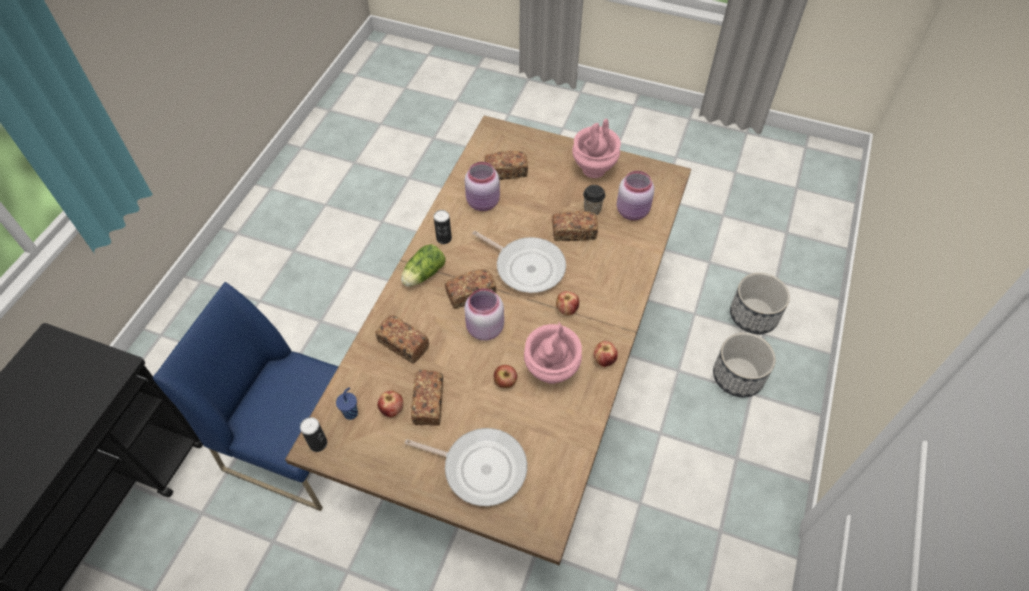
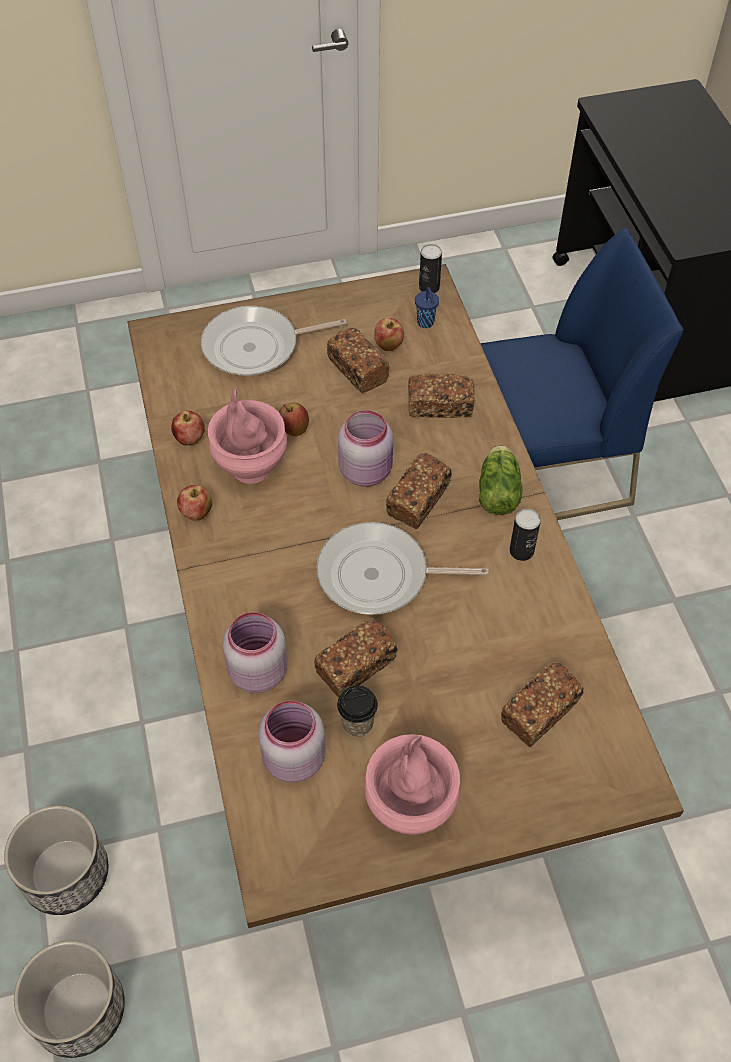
camera: 145 degrees right, 0 degrees up
(483, 203) = (521, 636): pink jar -> pink jar (256, 671)
(567, 310) = (284, 548): apple -> apple (190, 439)

